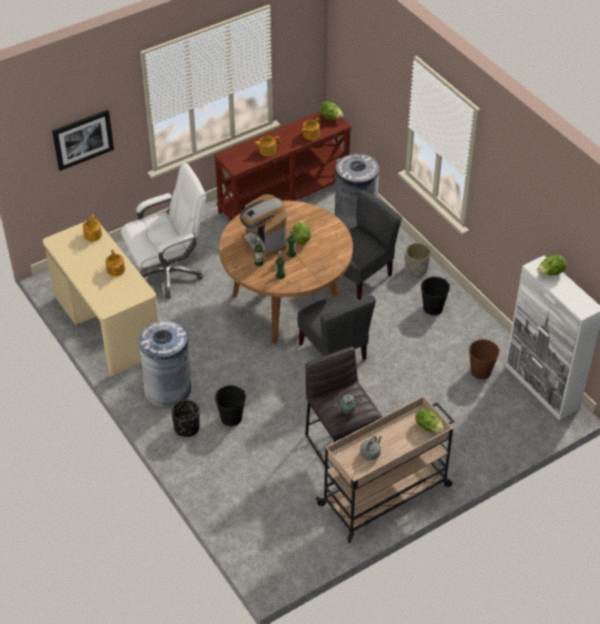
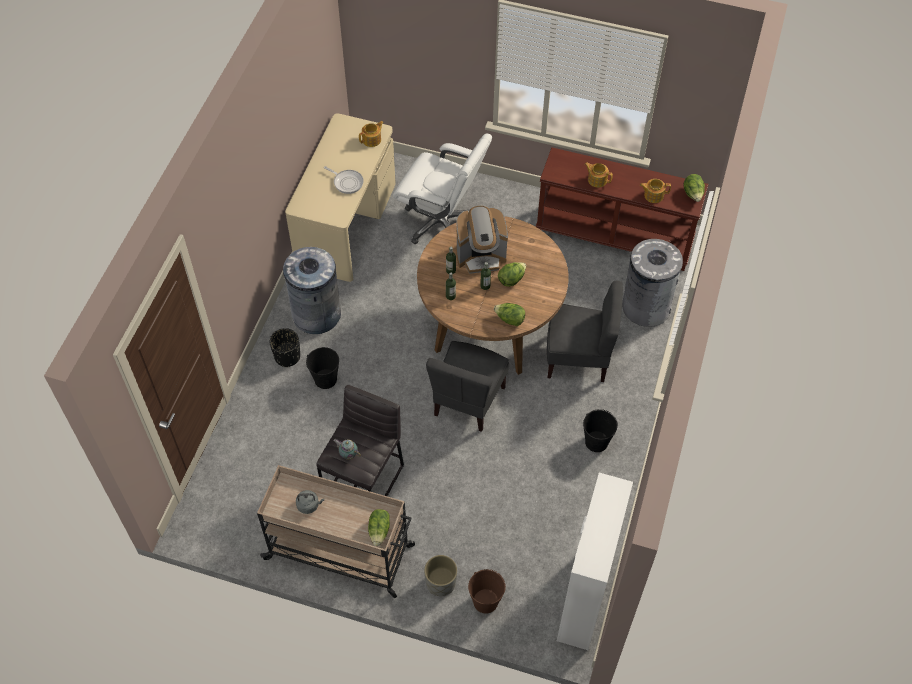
camera: 50 degrees right, 10 degrees up
(82, 139) = (419, 49): picture -> none
(115, 270) = (347, 182): teapot -> frying pan
(264, 241) = (481, 256): coffee machine -> coffee machine turned 120 degrees counterclockwise
(416, 270) = (631, 396): grey planter -> grey planter (440, 583)
(481, 371) = (555, 533): brown bucket -> brown bucket (485, 601)
(550, 273) = (611, 503): lettuce -> lettuce (509, 319)

